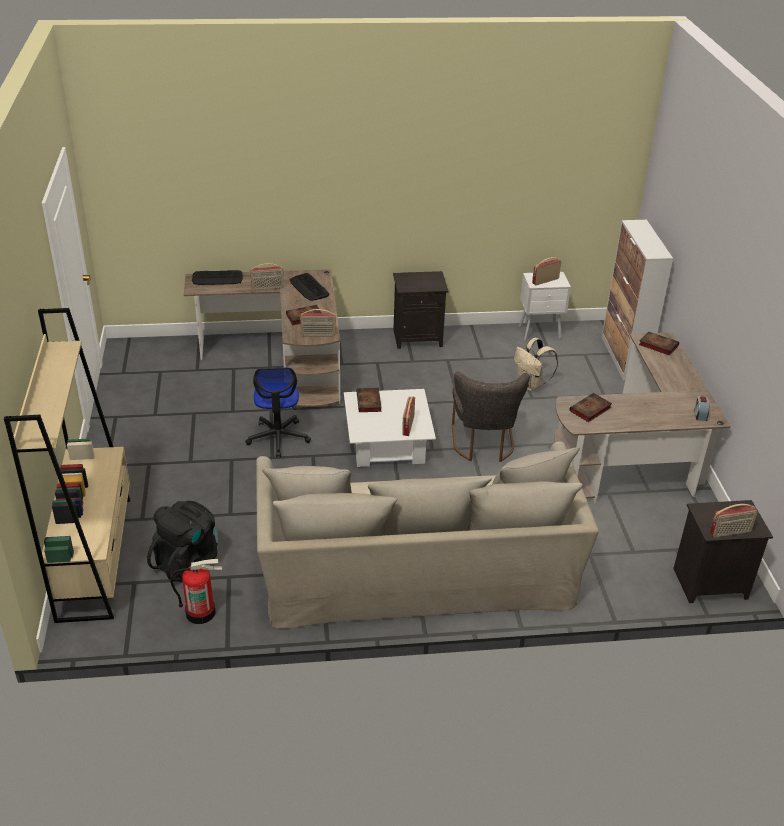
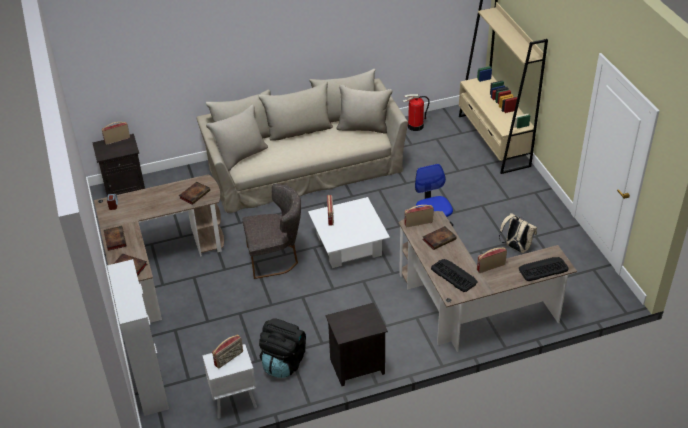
camera: 170 degrees right, 5 degrees up
(188, 561) = (439, 147): black backpack -> black backpack (283, 362)
(369, 402) = (366, 231): book -> book (114, 239)
(483, 445) = (275, 258): grey chair -> grey chair turned 90 degrees clockwise
(531, 385) = (240, 327): beige backpack -> beige backpack (516, 247)

